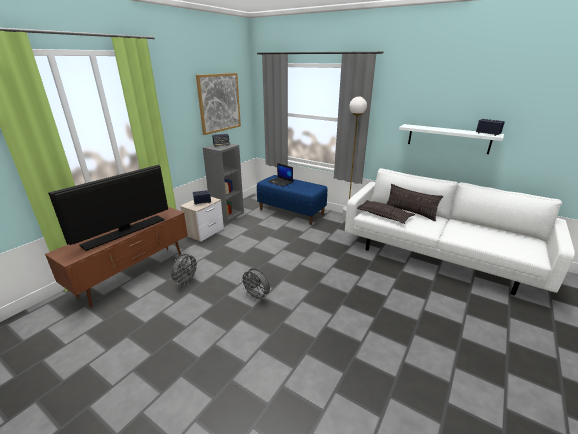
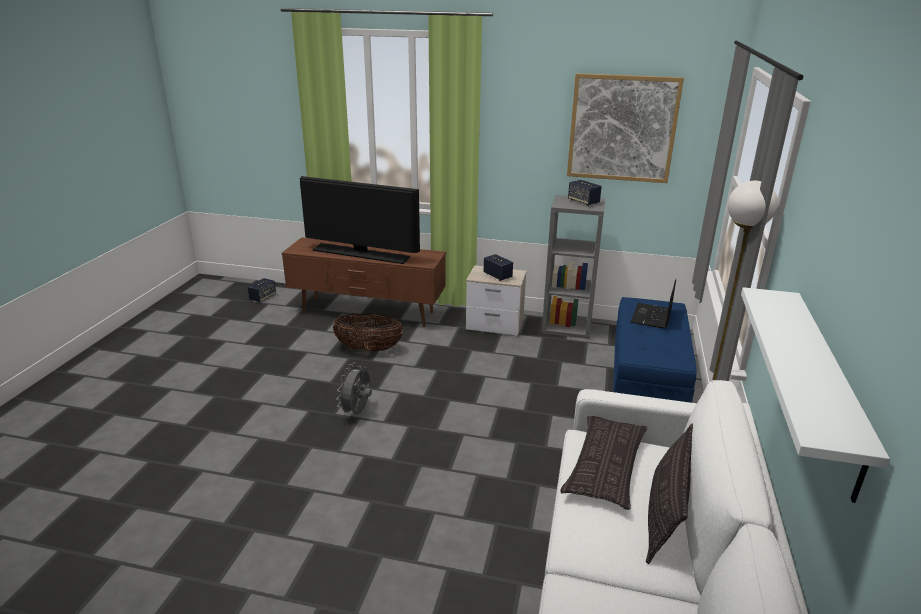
camera: 70 degrees right, 0 degrees up
(186, 281) = (369, 349): grey fan -> basket
(488, 134) = (830, 419): speaker -> speaker (263, 297)

